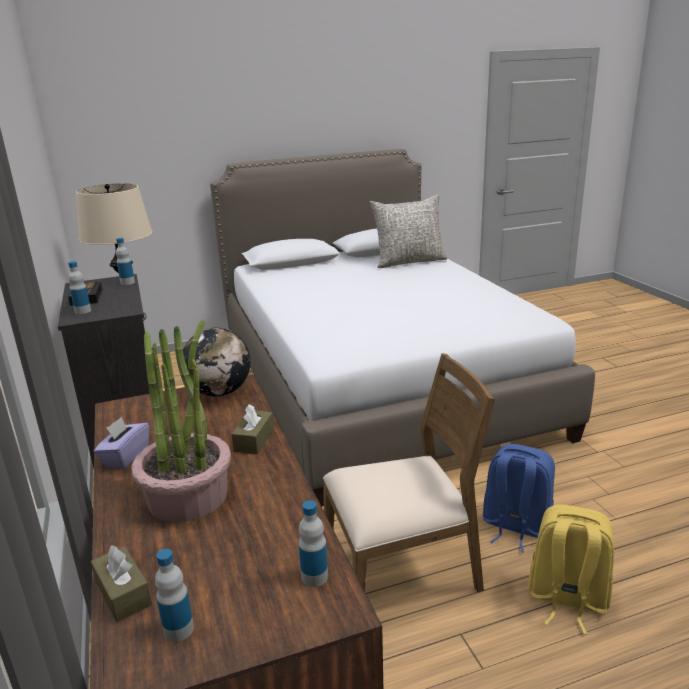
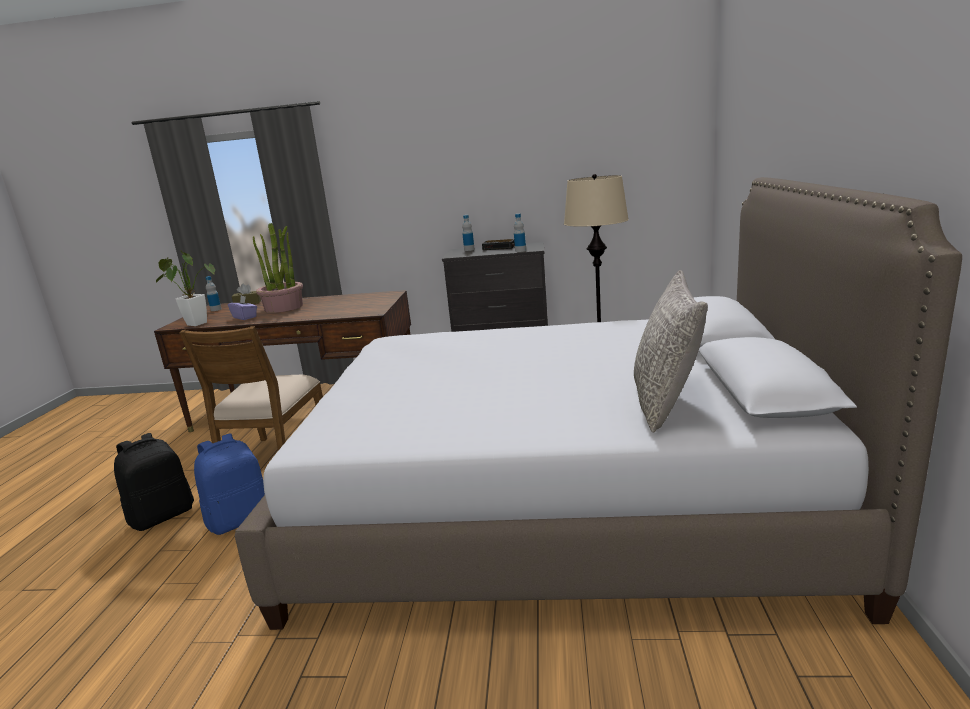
camera: 115 degrees right, 5 degrees down
(125, 457) = (337, 298): purple tissue box -> purple tissue box (245, 317)
(219, 392) = (372, 309): globe -> none
(254, 440) = (303, 316): brown tissue box -> none
(314, 576) = (194, 323): bottle -> potted plant
(566, 599) = (162, 516): yellow backpack -> black backpack

